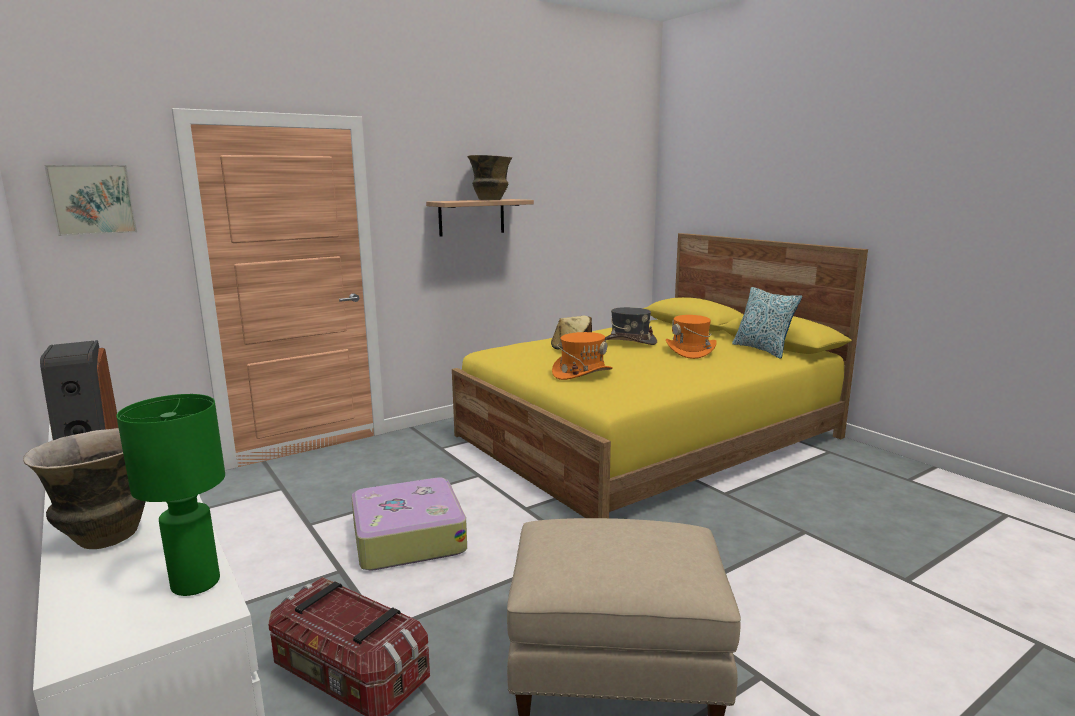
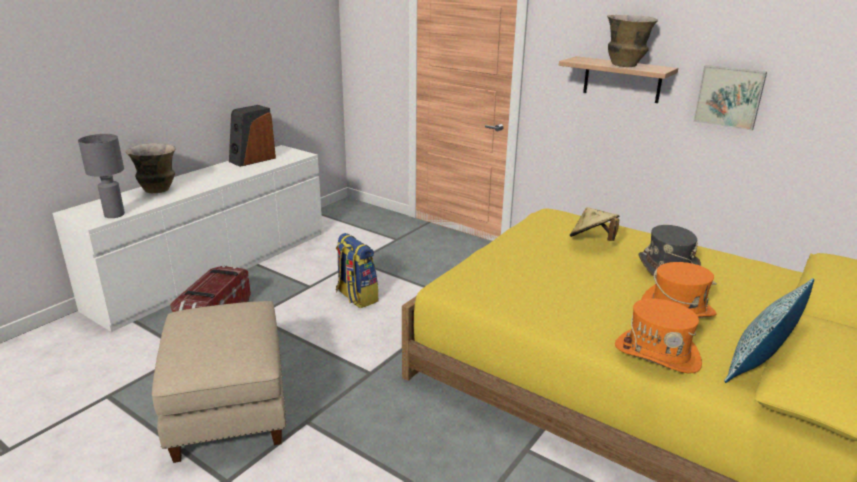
camera: 70 degrees right, 10 degrees up
(92, 199) = (368, 25): picture -> picture (729, 96)
(195, 583) = (115, 214): green table lamp -> grey table lamp
(407, 537) = (356, 297): suitcase -> backpack
(582, 373) = (517, 259): orange hat -> orange hat (657, 354)

